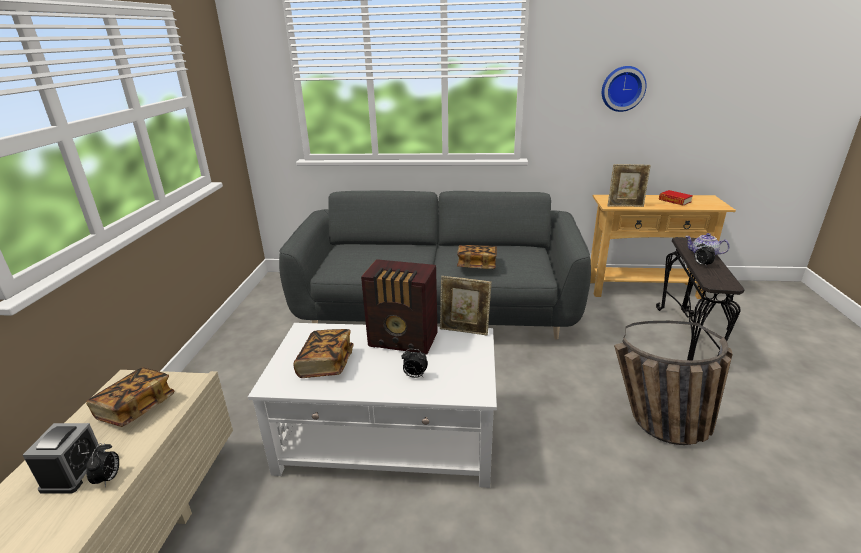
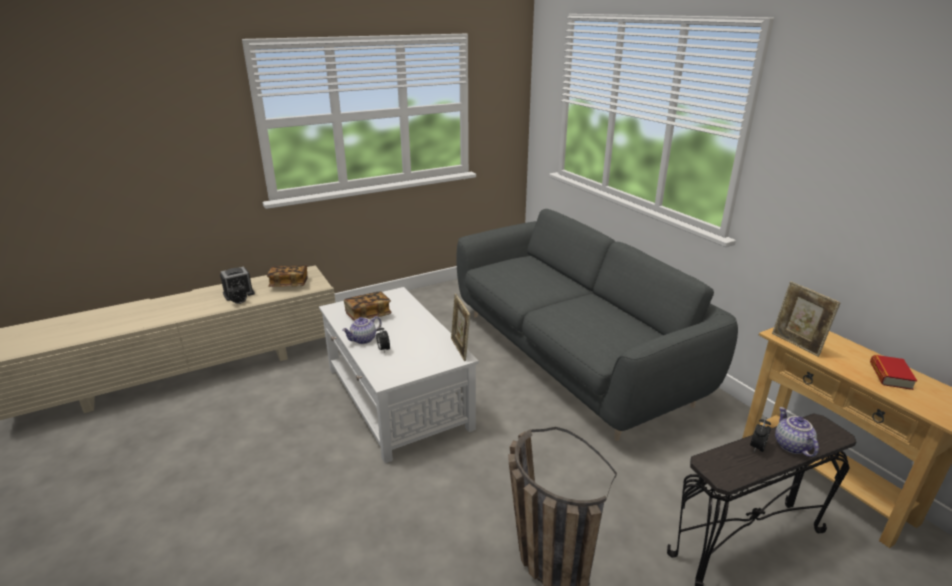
camera: 55 degrees right, 0 degrees up
(378, 384) = (363, 340): none -> teapot
(404, 341) = (421, 331): radio -> none
(476, 266) = (570, 320): book -> none
(622, 88) = (866, 186): wall clock -> none

